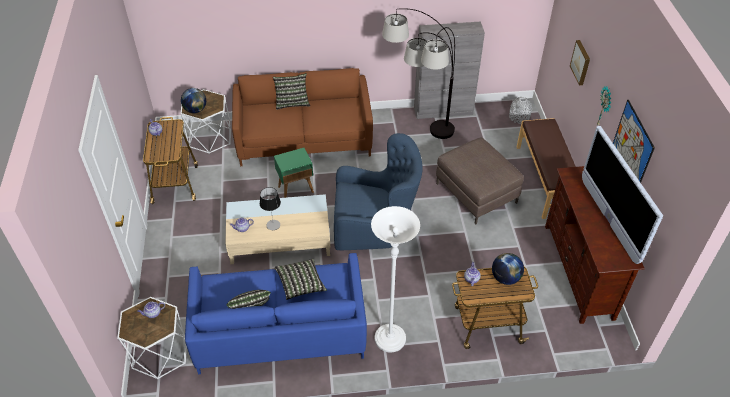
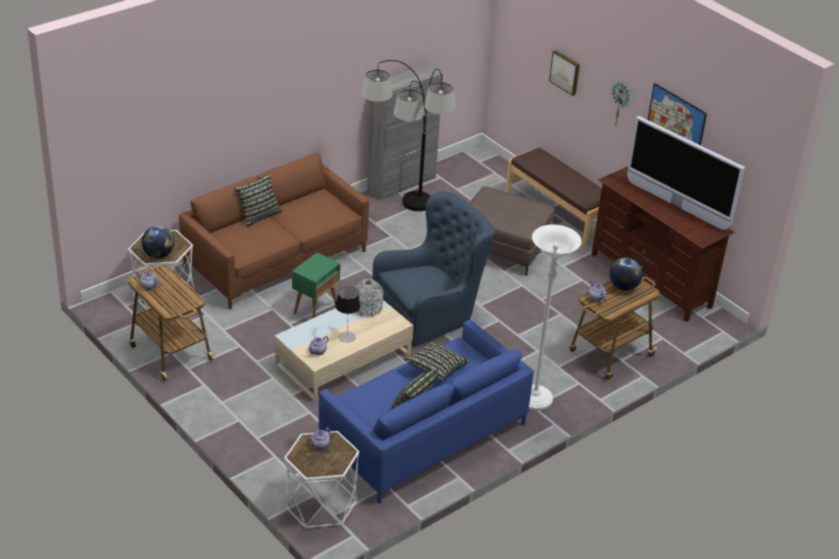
camera: 35 degrees left, 10 degrees down
(519, 117) = (483, 165): grey vase -> grey vase (367, 308)

